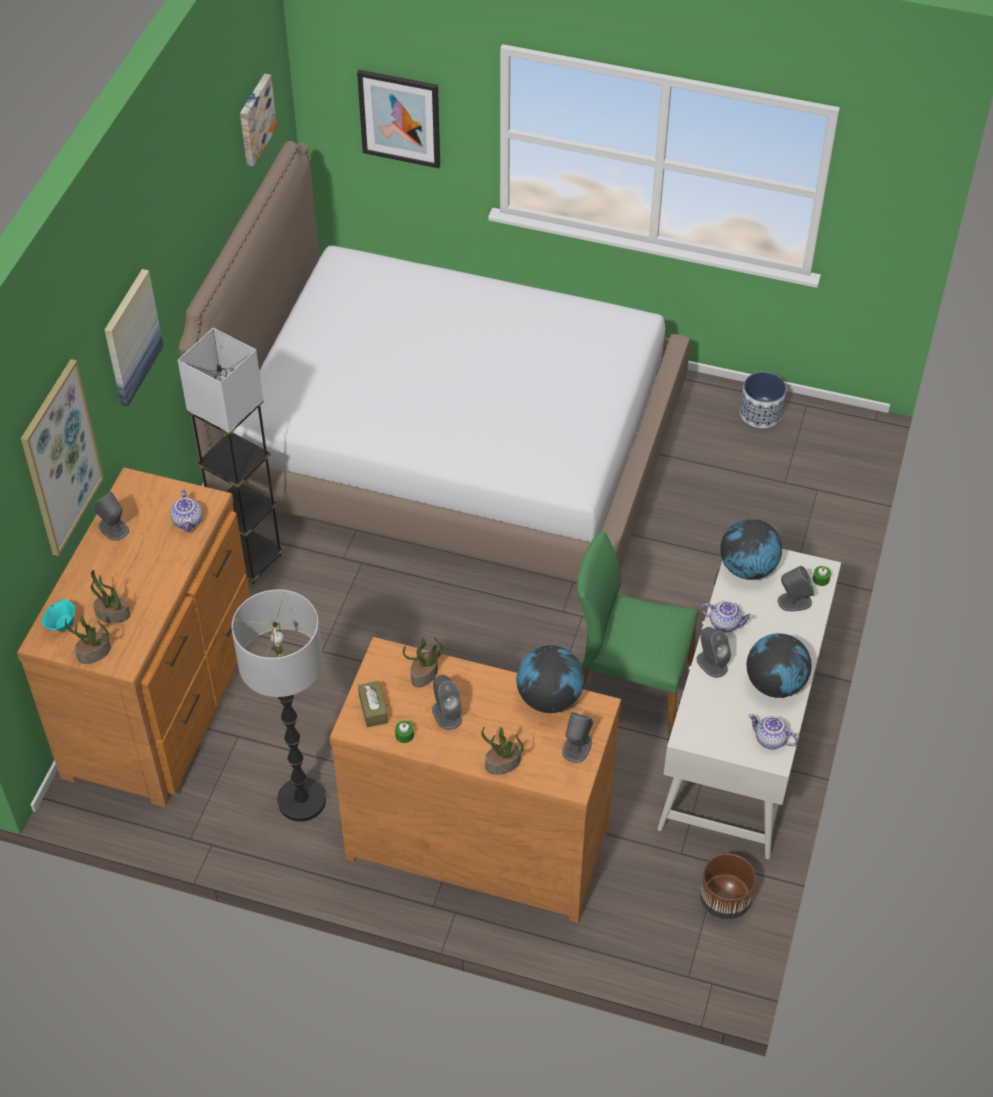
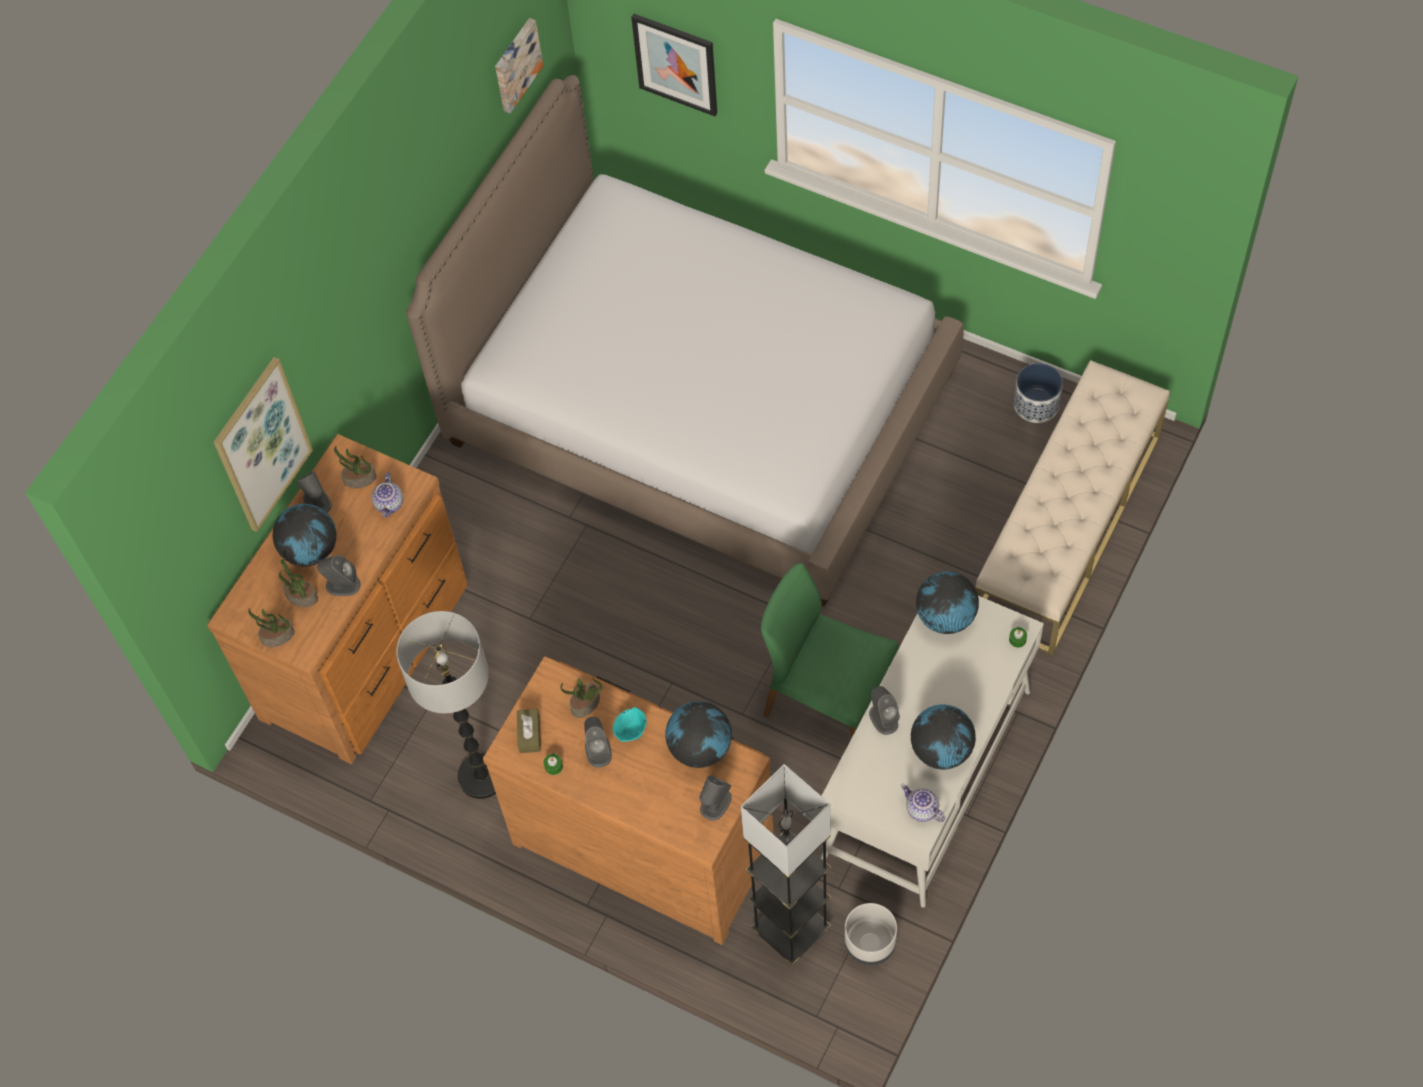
camera: 15 degrees right, 10 degrees up
(62, 625) = (252, 602): turquoise bowl -> turquoise bowl (631, 732)
(115, 571) = (311, 550): none -> globe
(131, 337) = (350, 314): picture -> none
(250, 560) = (476, 507): grey floor lamp -> grey floor lamp (791, 930)
(502, 764) = (640, 811): potted plant -> potted plant (359, 479)
(724, 900) = (869, 943): brown planter -> grey planter
(725, 623) = (907, 675): teapot -> none
(794, 601) = (983, 661): grey speaker -> grey speaker (342, 585)
(816, 510) = (1067, 527): none -> beige bench

